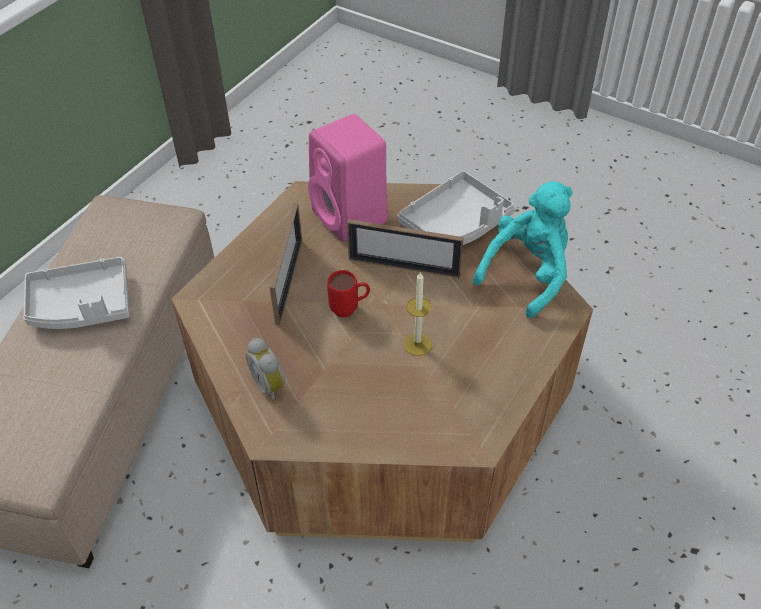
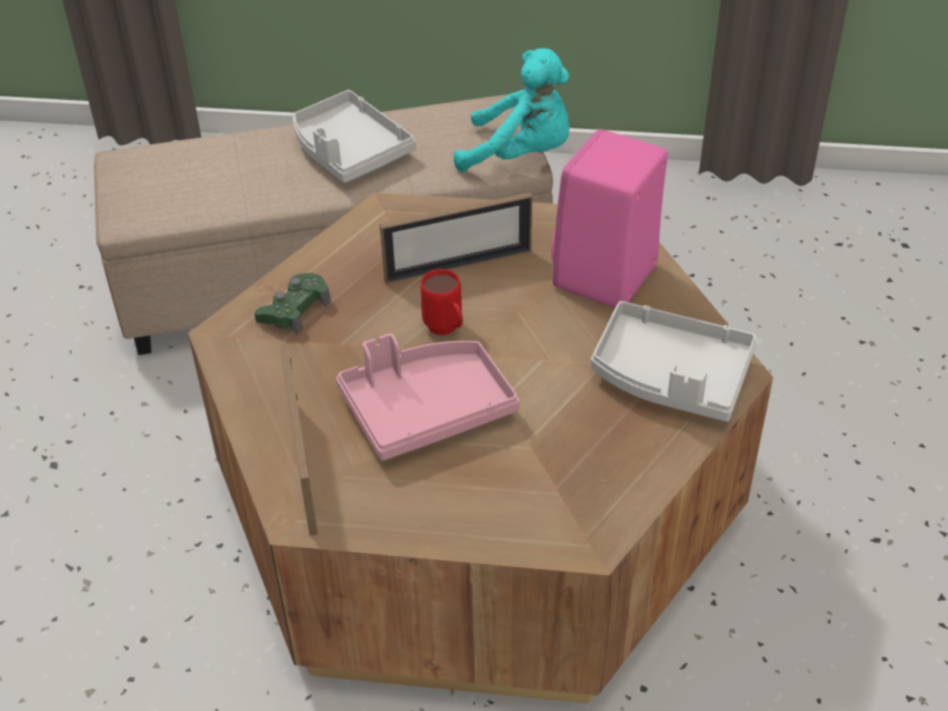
camera: 65 degrees right, 5 degrees down
(271, 385) = (294, 310): alarm clock -> green game controller
(404, 267) = (551, 354): picture frame -> picture frame (303, 466)
(417, 344) = (426, 409): candle -> pink tray
(527, 274) = (627, 480): turquoise plush toy -> turquoise plush toy (521, 155)

